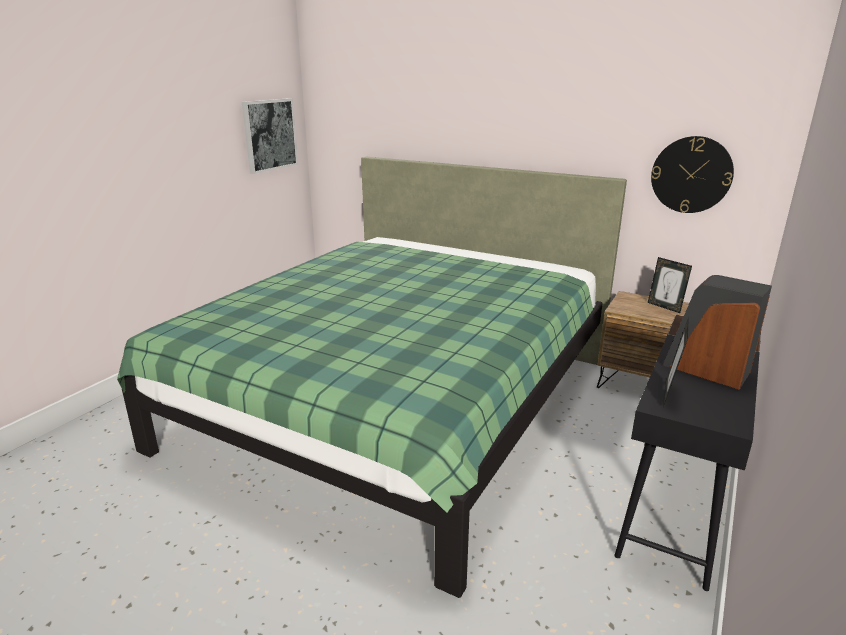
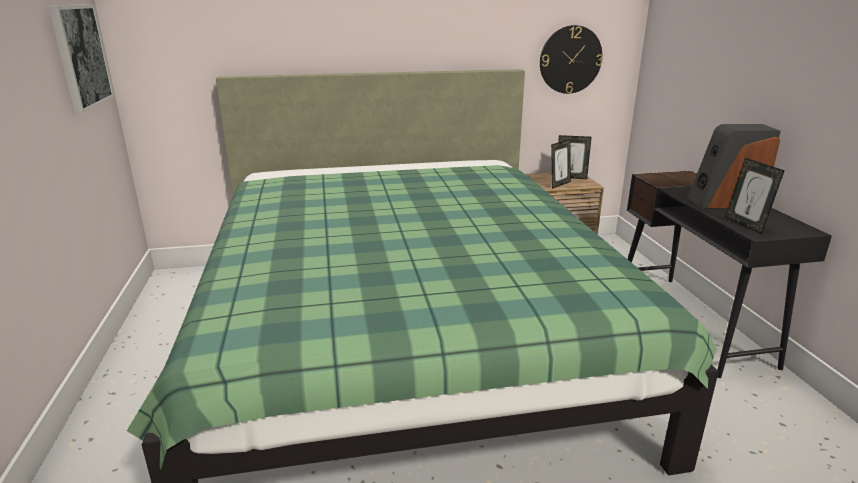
camera: 40 degrees left, 0 degrees up
(636, 310) = (559, 184): none -> picture frame

